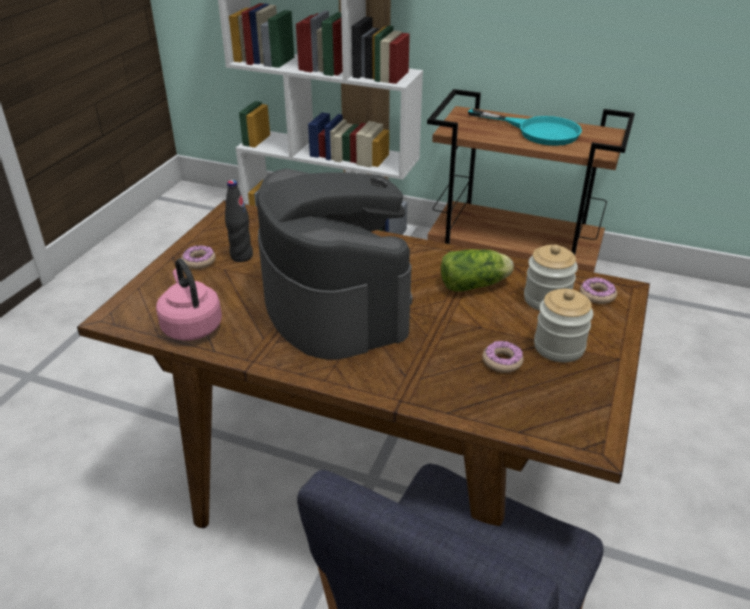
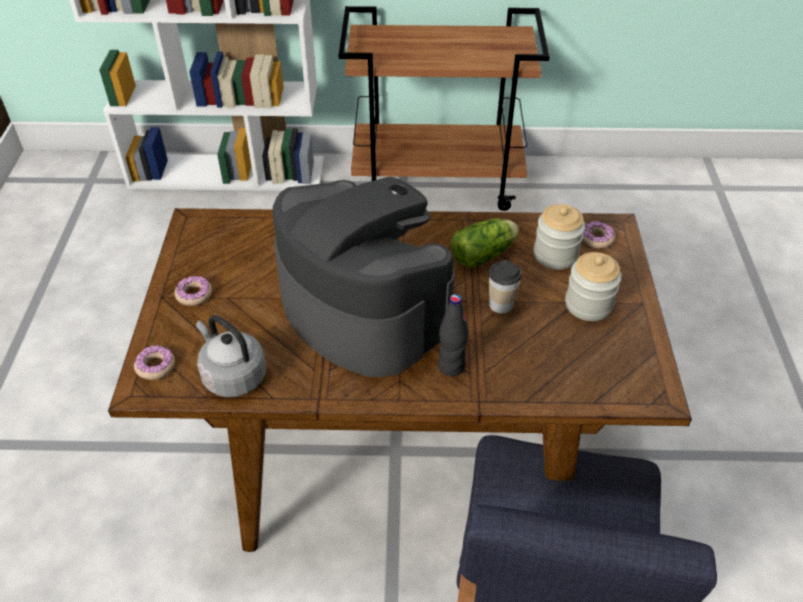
camera: 20 degrees left, 10 degrees up
(191, 326) = (232, 375): pink kettle -> grey kettle
(241, 256) = (236, 277): black bottle -> black bottle (451, 366)
(468, 327) = (501, 304): none -> cup
(502, 361) = (547, 334): donut -> donut (155, 366)
(537, 131) = (450, 44): turquoise frying pan -> none

